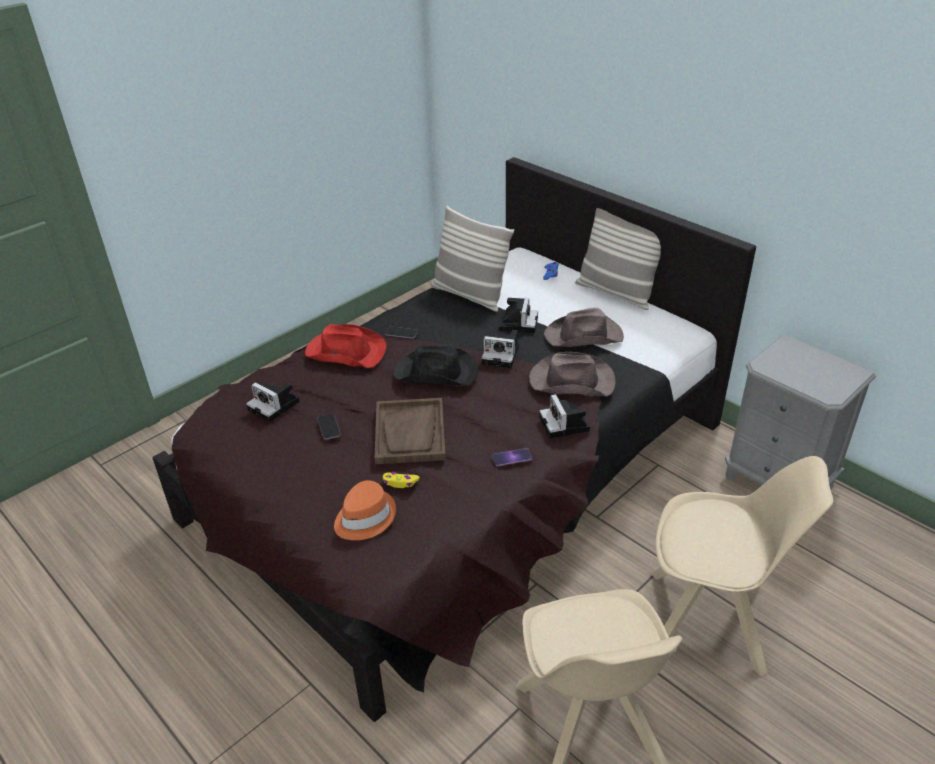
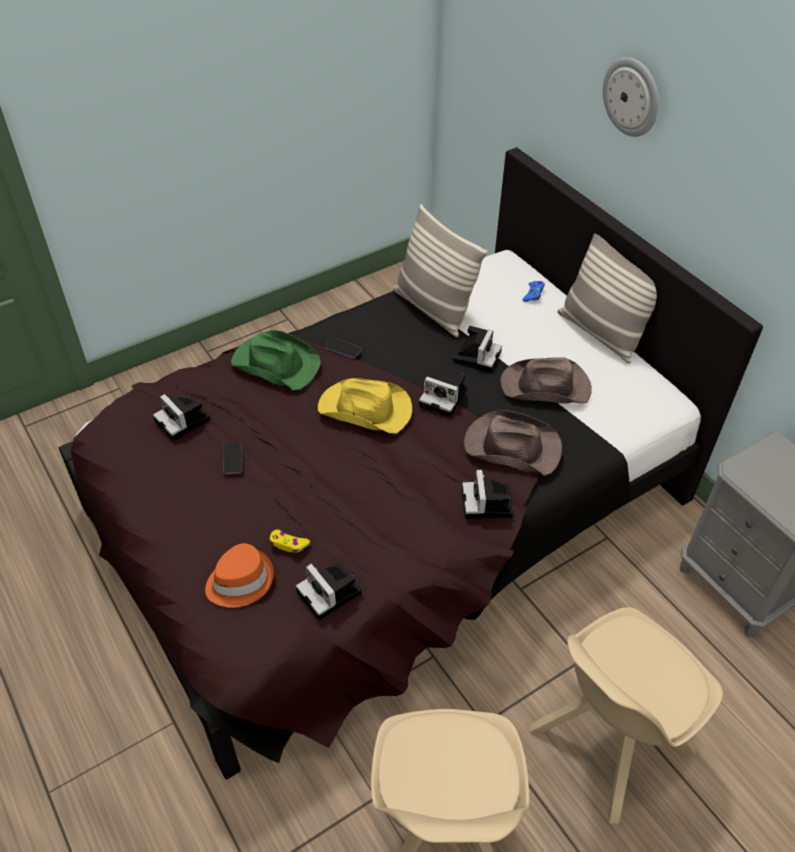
camera: 10 degrees right, 10 degrees up
(345, 351) = (275, 363): red hat -> green hat
(410, 433) = (316, 483): brown tray -> none
(437, 373) = (366, 410): black hat -> yellow hat
(451, 513) = (331, 593): none -> camera
(512, 457) = (416, 535): phone -> none
(611, 88) = (632, 96): none -> wall clock
(710, 622) = (607, 742): beige chair -> beige chair turned 120 degrees clockwise

